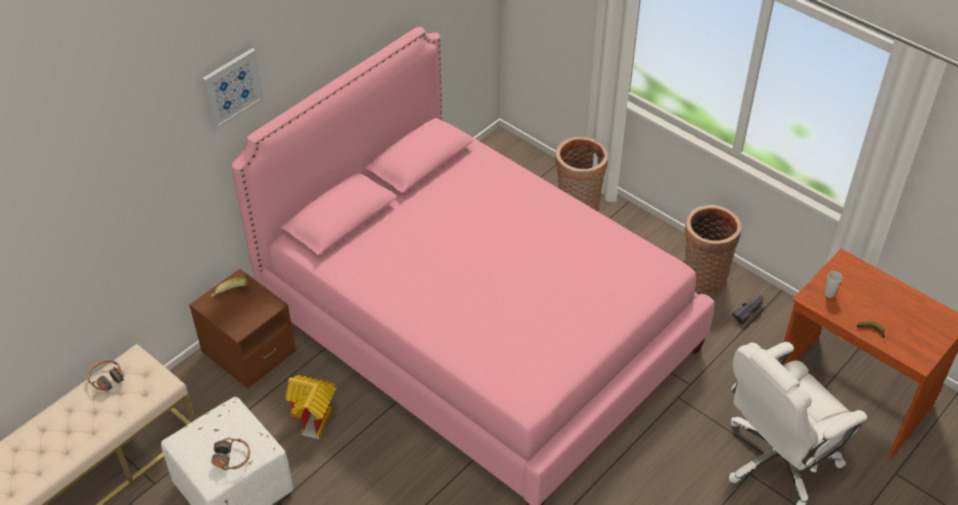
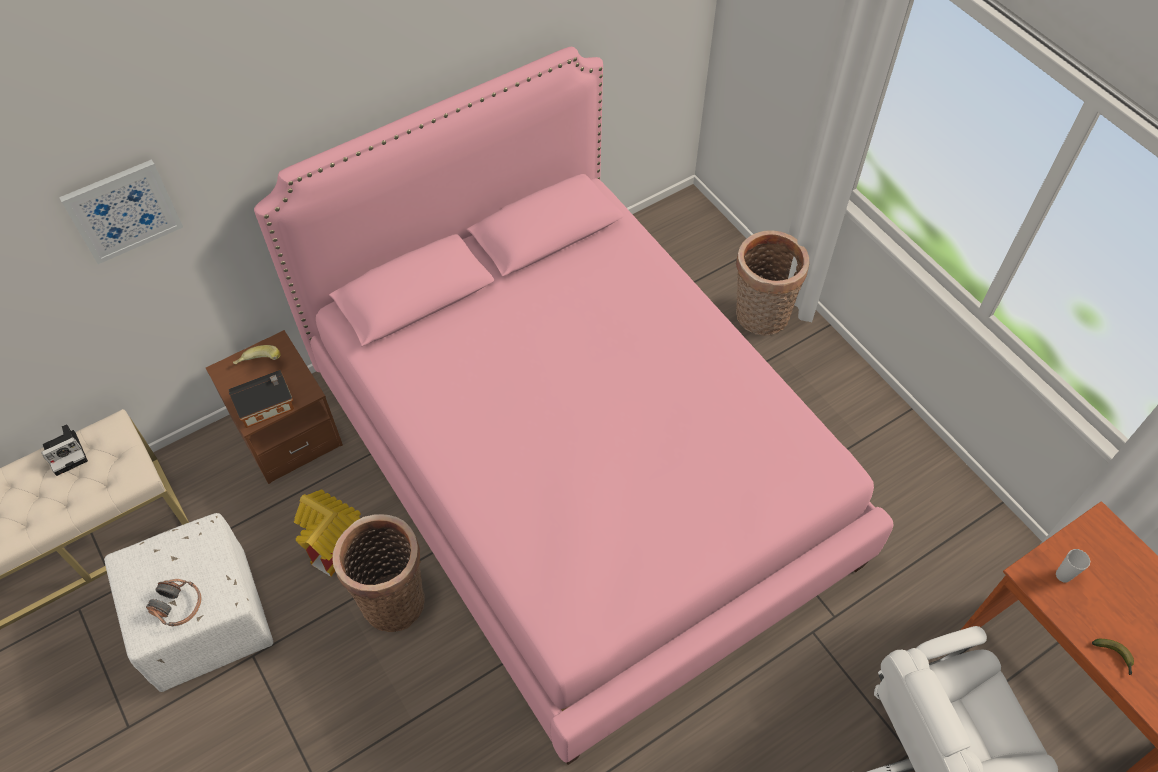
camera: 15 degrees right, 10 degrees up
(107, 379) = (67, 452): headphones -> camera
(232, 88) = (254, 102): picture -> picture (122, 210)
(247, 319) = (268, 405): none -> toy house
(703, 276) = (898, 457): basket -> basket (392, 598)
(746, 312) = (943, 524): black shoe -> none

